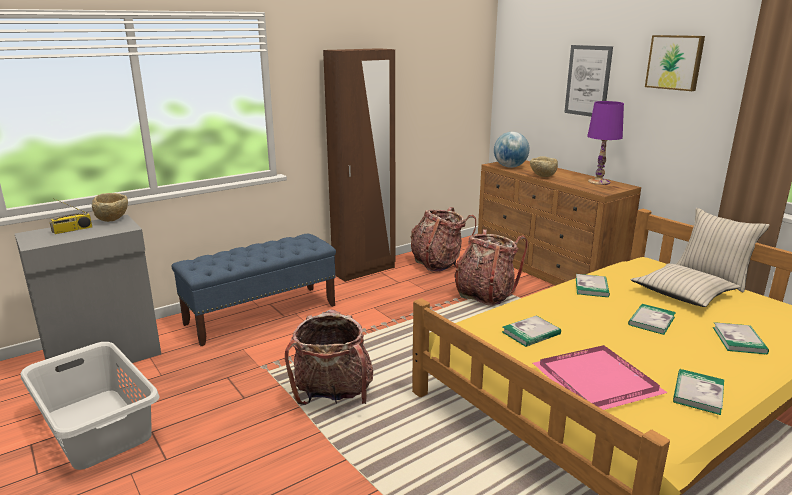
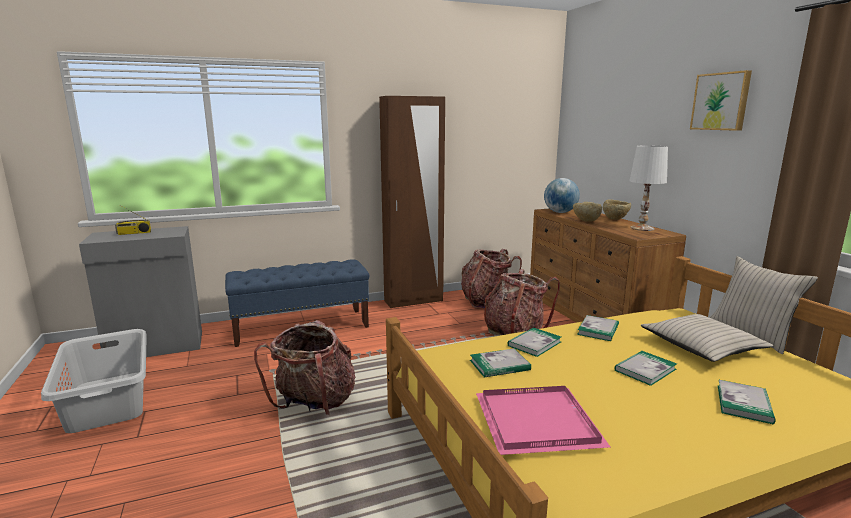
camera: 15 degrees right, 5 degrees down
(113, 220) = (172, 228): beige bowl -> beige bowl (615, 219)
(588, 81) = (638, 127): picture -> none
(599, 182) = (642, 228): purple table lamp -> white table lamp
(698, 393) = (652, 455): book -> book (534, 344)

